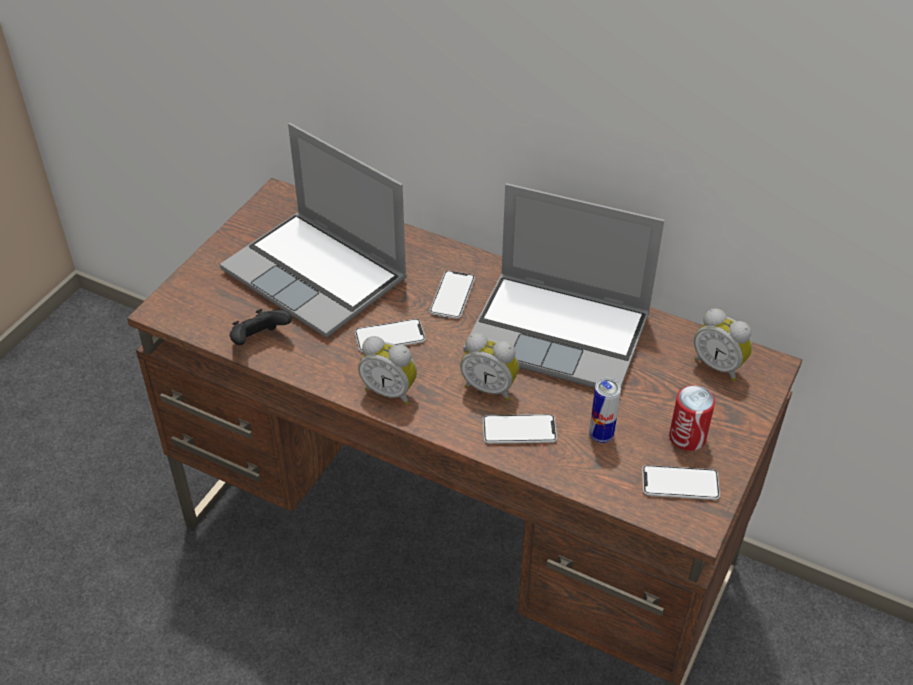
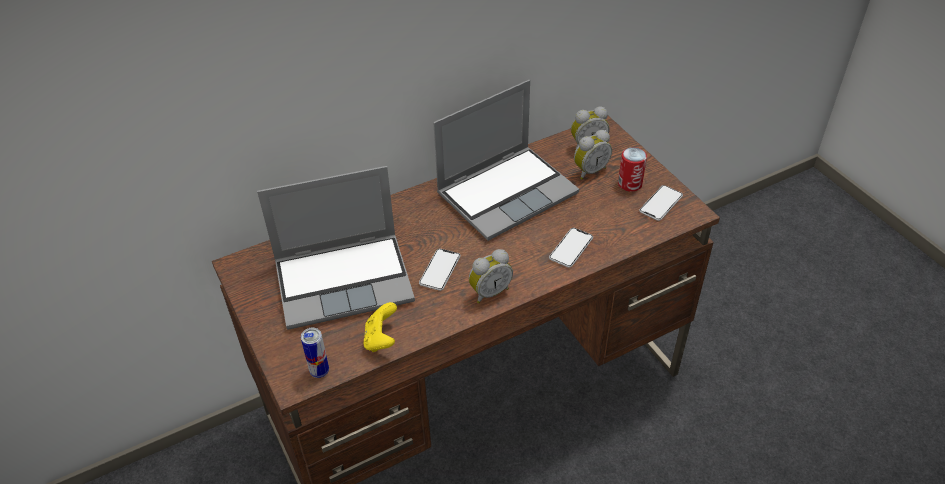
camera: 55 degrees left, 0 degrees up
(259, 341) = (381, 339): black game controller -> yellow game controller
(452, 296) = (430, 224): phone -> none
(490, 387) = (525, 244): alarm clock -> alarm clock (589, 170)
(601, 435) = (602, 216): can -> can (319, 371)

